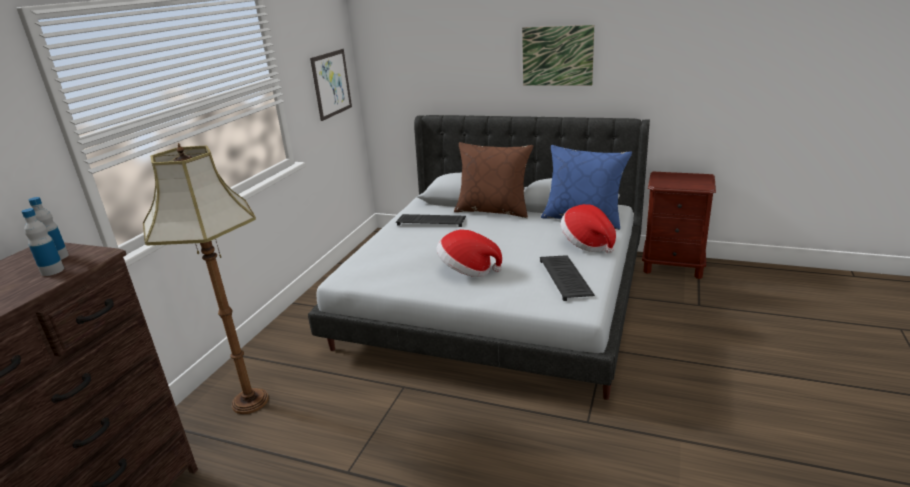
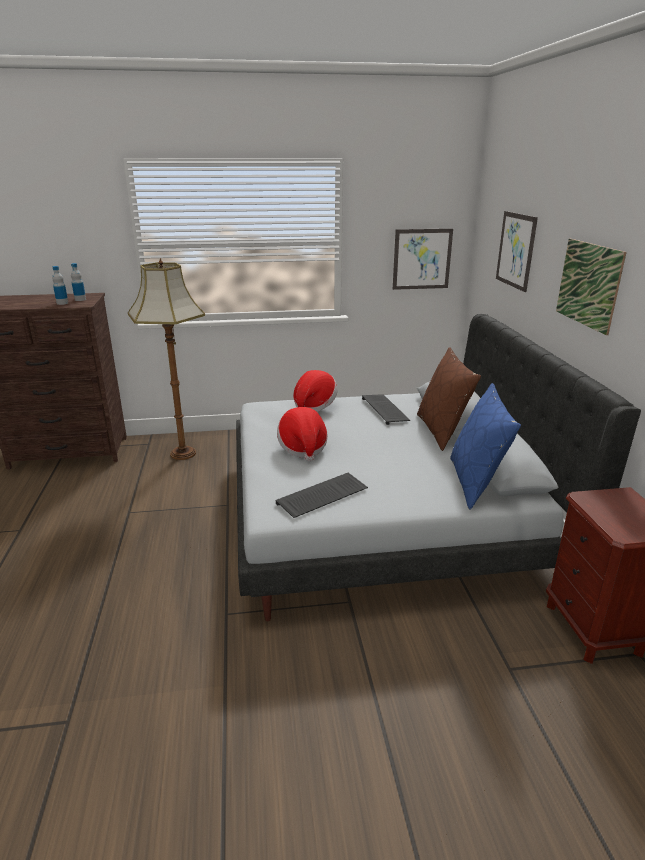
camera: 60 degrees right, 0 degrees up
(441, 51) = (516, 250): none -> picture
(587, 244) = (411, 495): hat -> hat (314, 405)

